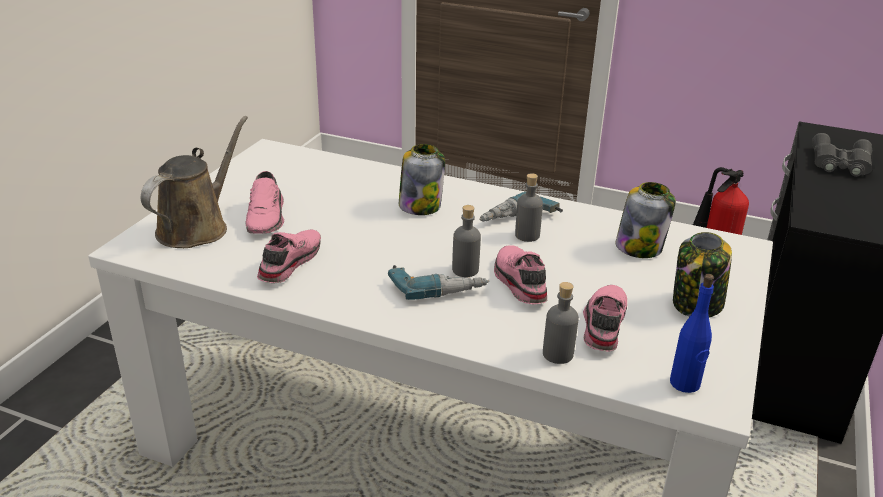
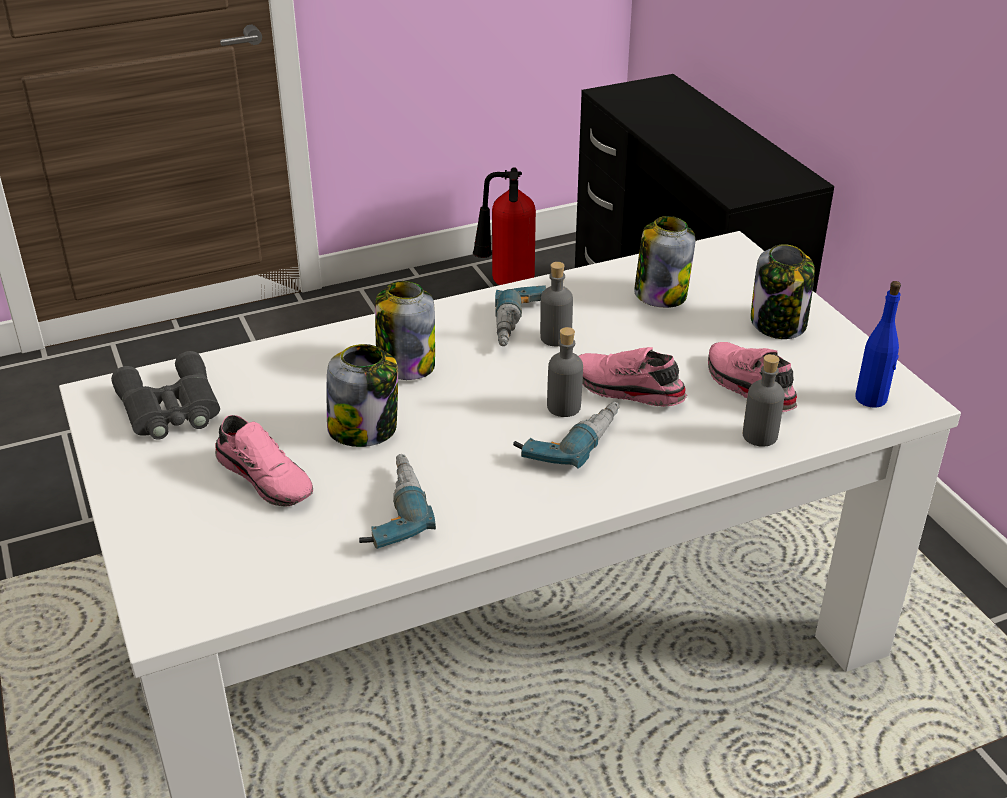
camera: 45 degrees left, 5 degrees up
(197, 227) = (205, 540): brown watering can -> none
(289, 263) = (389, 510): pink shoe -> power drill
(346, 222) = (364, 429): none -> jar
(839, 163) = (675, 123): grey binoculars -> grey binoculars (170, 409)

